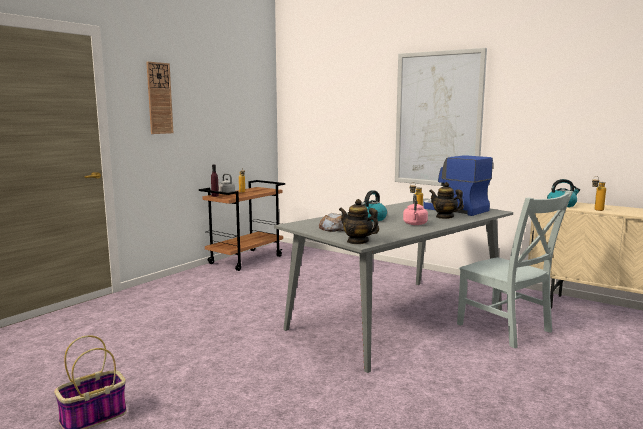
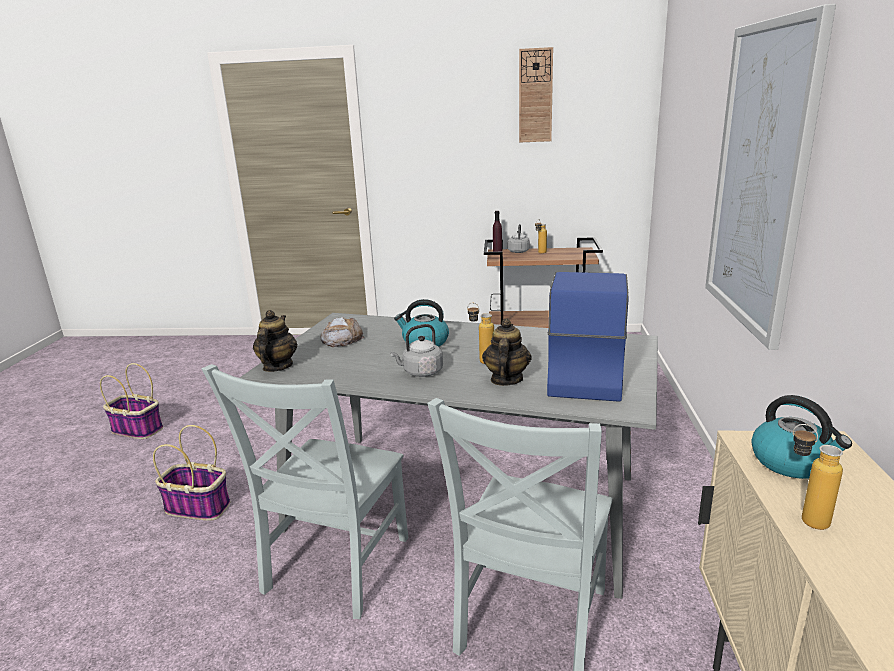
camera: 60 degrees right, 10 degrees up
(159, 98) = (431, 123): wall clock -> wall clock (535, 96)
(297, 398) = (199, 507): none -> basket
(415, 224) = (421, 372): pink kettle -> grey kettle
(424, 363) = (334, 568): none -> grey chair

